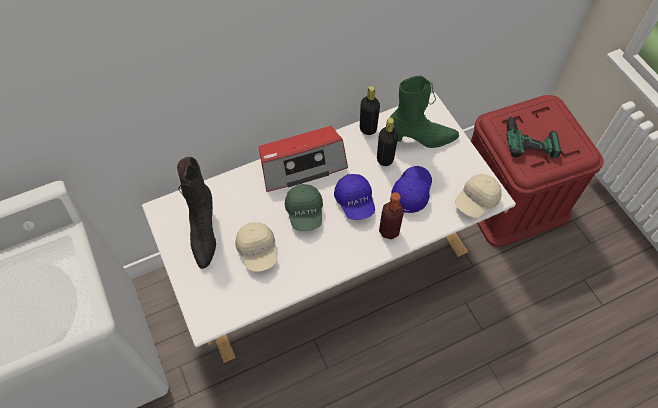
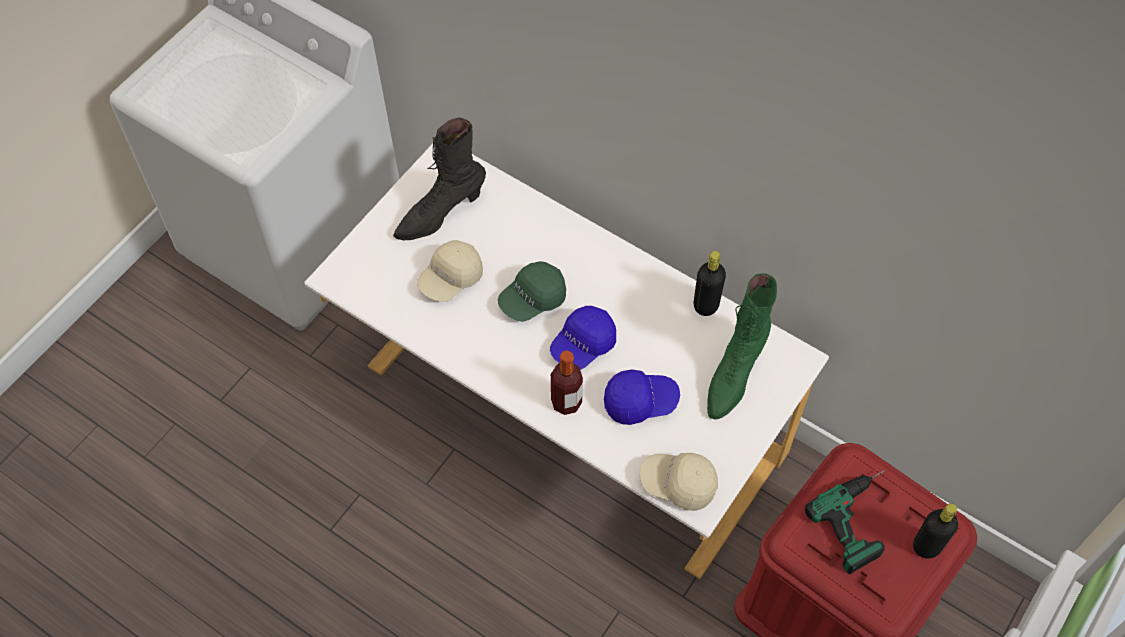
camera: 60 degrees right, 0 degrees up
(301, 165) = (598, 261): radio -> none
(385, 159) = (671, 347): black bottle -> black bottle (926, 546)
(421, 139) = (734, 375): green boot -> green boot turned 60 degrees clockwise

